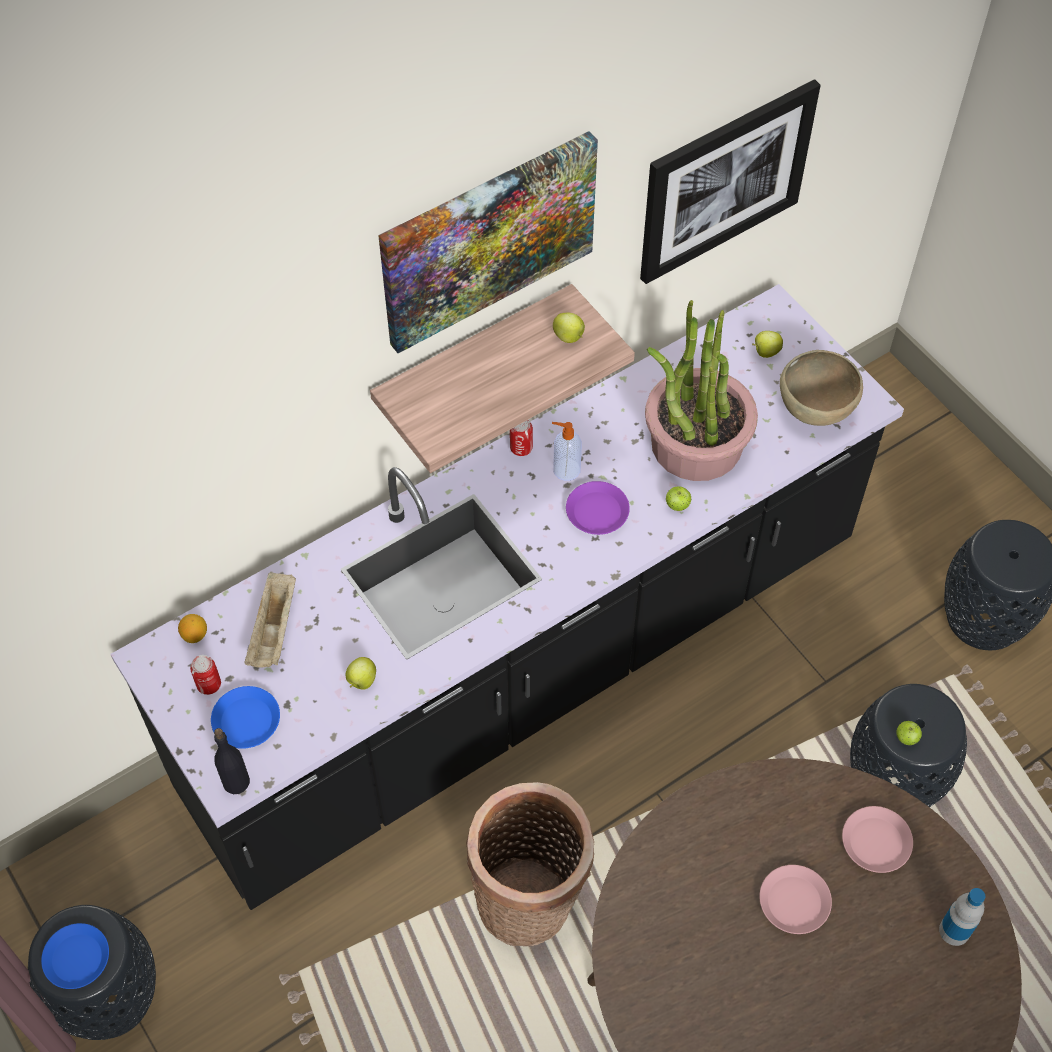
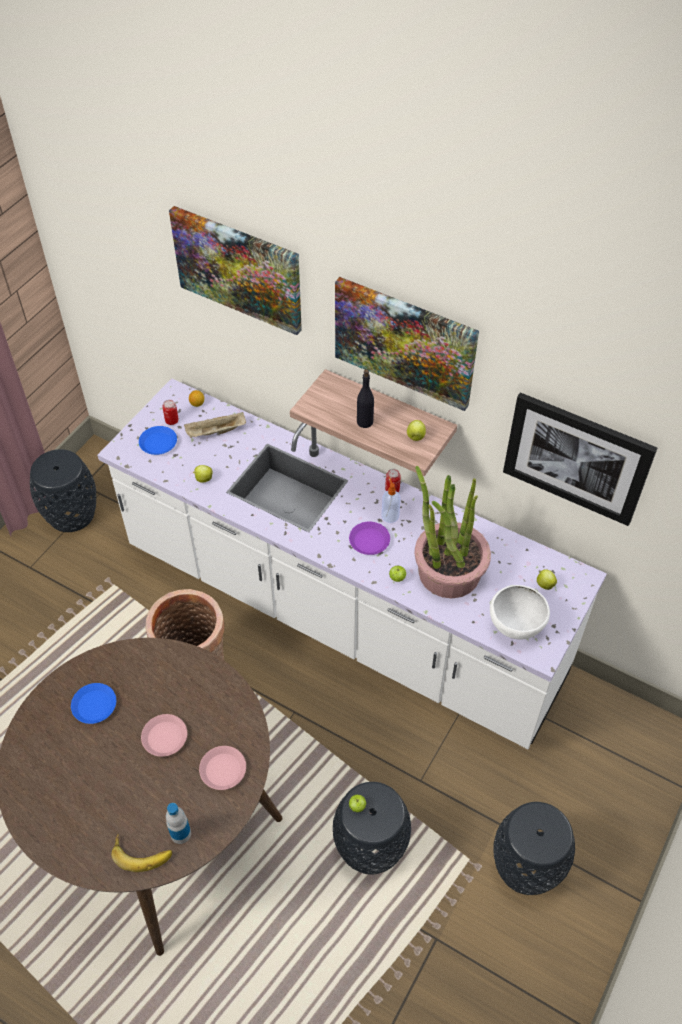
camera: 65 degrees right, 5 degrees down
(77, 959) = (52, 469): blue plate -> blue plate (94, 706)
(204, 373) = (238, 269): none -> picture
(236, 781) = (122, 453): black bottle -> black bottle (365, 422)
(526, 668) = (341, 614): black counter -> white counter
(815, 411) = (515, 627): brown bowl -> white bowl
(964, 991) = (142, 852): none -> banana

